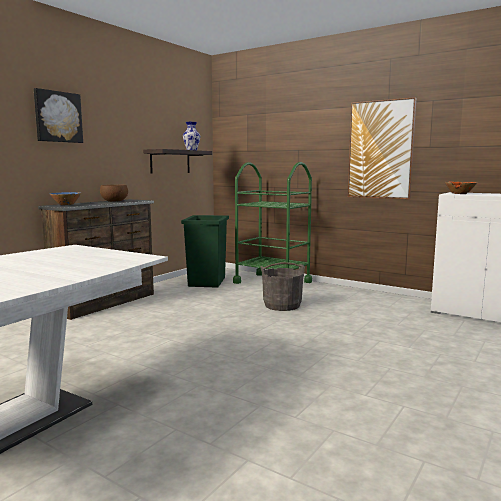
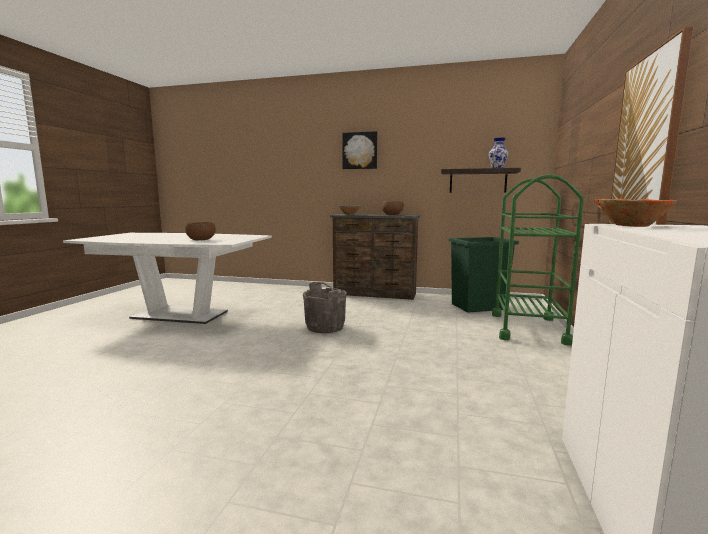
camera: 70 degrees right, 0 degrees up
(73, 265) = (201, 240): none -> brown bowl
(282, 305) = (447, 342): grey bucket -> grey bucket (325, 327)

